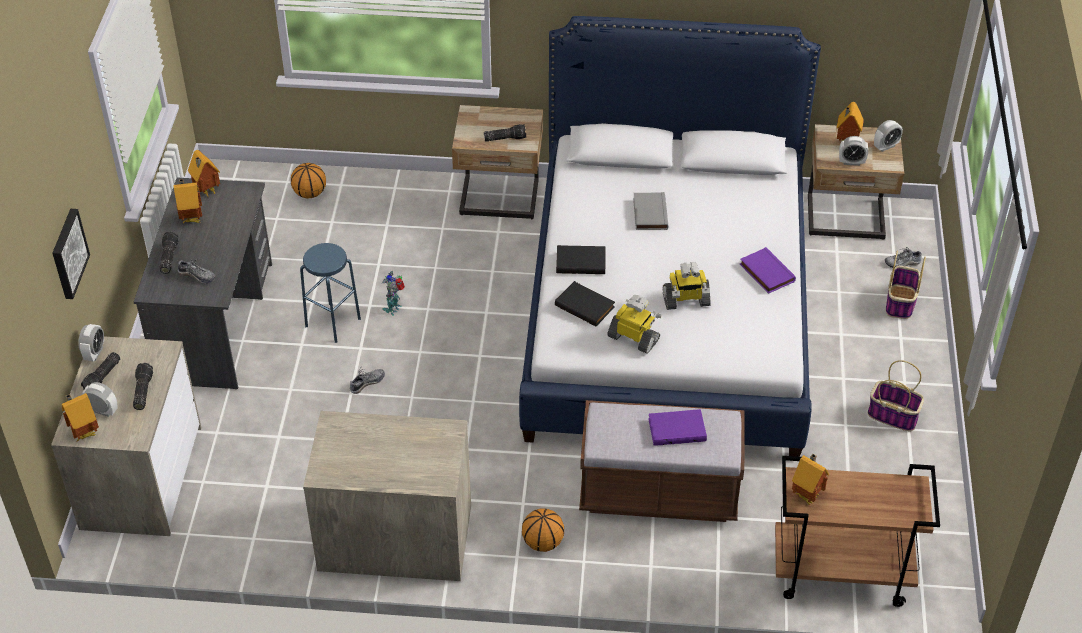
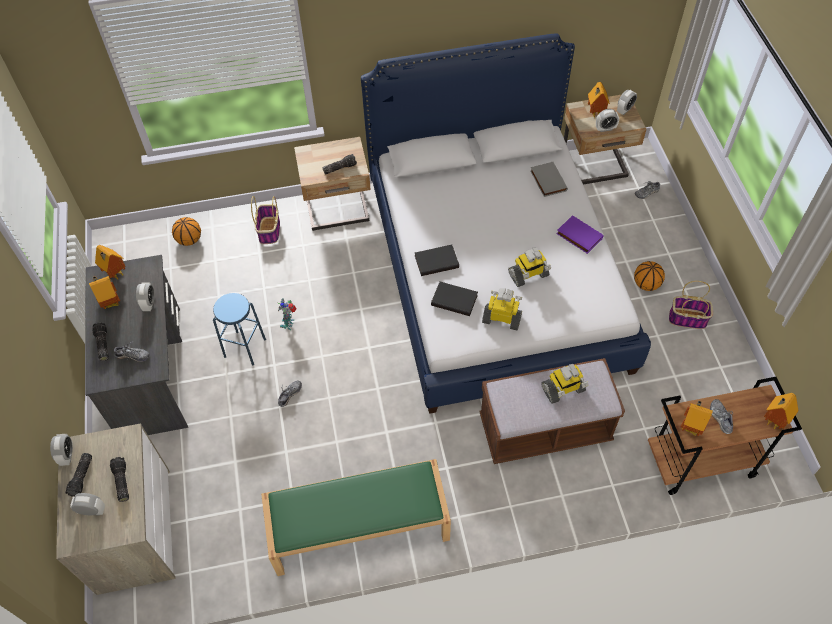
camera: 15 degrees left, 10 degrees up
(67, 253) = (19, 388): picture -> none
(84, 433) = (82, 538): toy house -> toy house (772, 421)
(233, 228) = (149, 303): none -> alarm clock
(394, 538) = (358, 528): dresser -> green bench
(543, 542) = (474, 498): basketball -> basketball (646, 284)
(649, 213) = (472, 206): grey book -> grey book (547, 181)
(677, 429) = (563, 389): purple book -> toy robot
(849, 495) = (720, 418): none -> shoe
(900, 303) = (657, 225): basket -> basket (269, 231)

